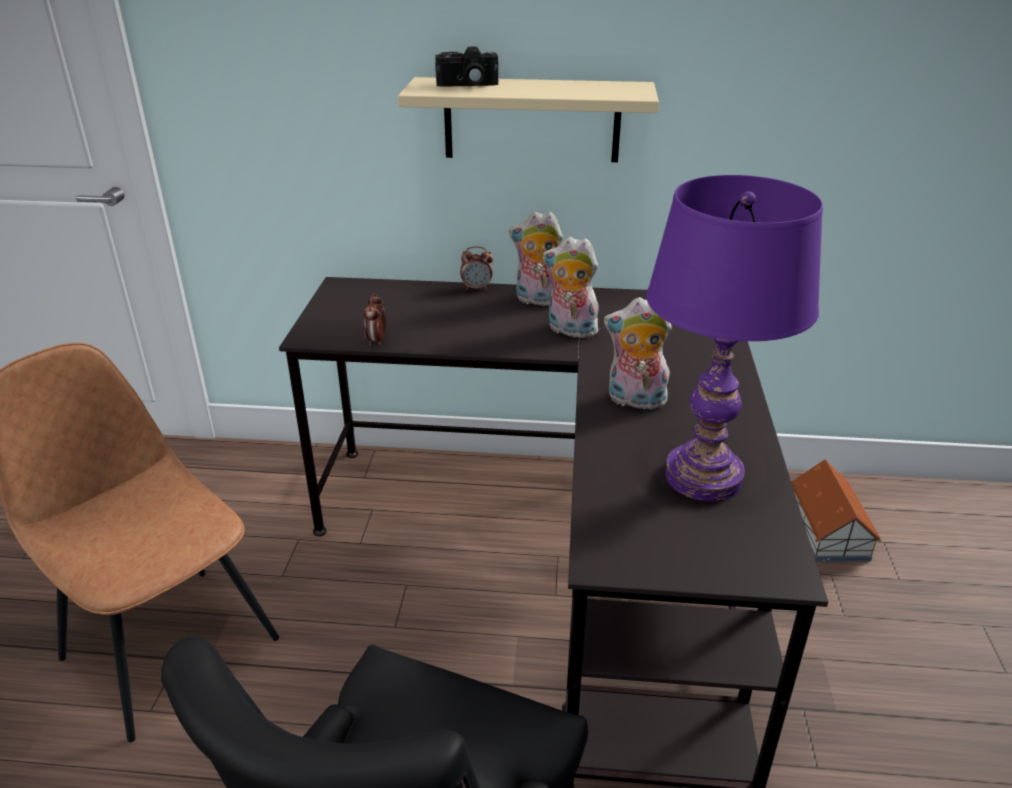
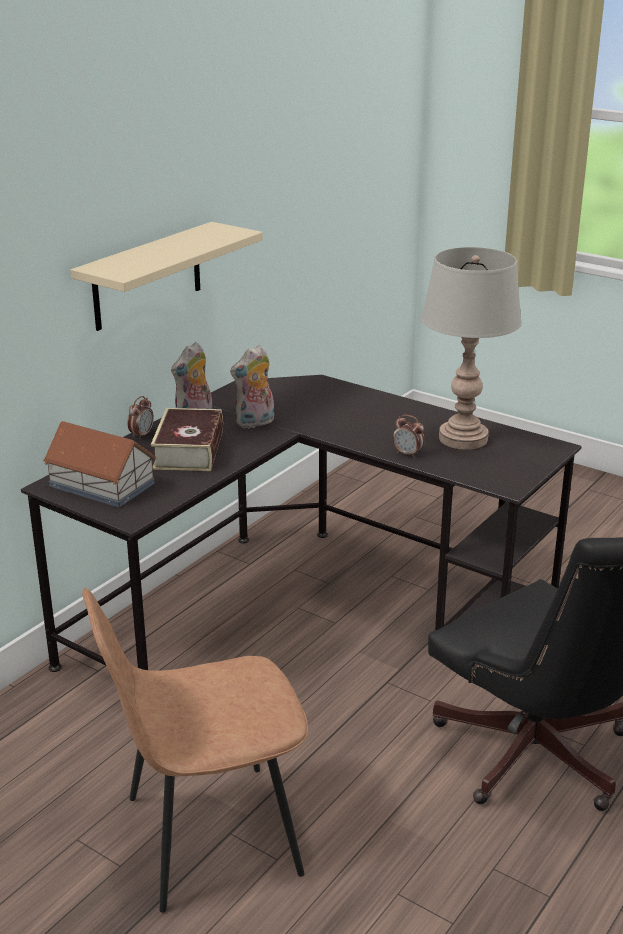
camera: 60 degrees left, 5 degrees down
(377, 341) = (177, 492): alarm clock -> alarm clock (408, 454)
(467, 85) = (132, 261): camera -> none
(469, 318) = (189, 450): none -> book
(634, 401) = (368, 431): plush toy -> none
(702, 477) = (463, 439): purple table lamp -> grey table lamp
(827, 530) = (378, 499): toy house -> toy house (101, 484)

